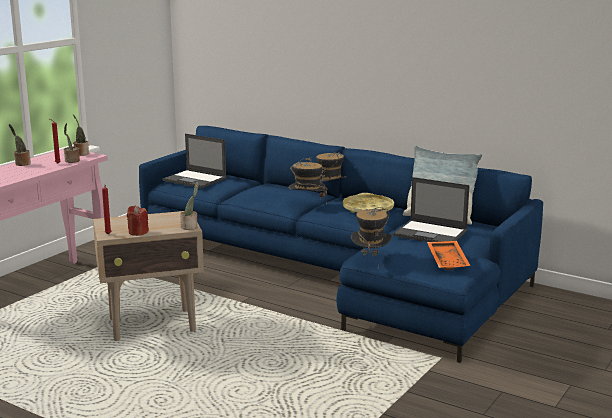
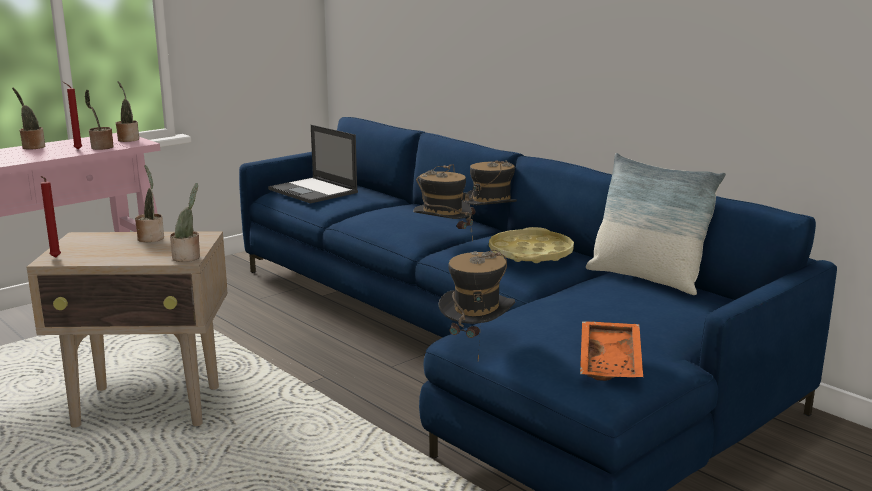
camera: 15 degrees right, 0 degrees up
(138, 232) = (101, 258): red candle -> none
(152, 217) = (151, 238): none -> potted plant
(431, 233) = (610, 305): laptop -> none

